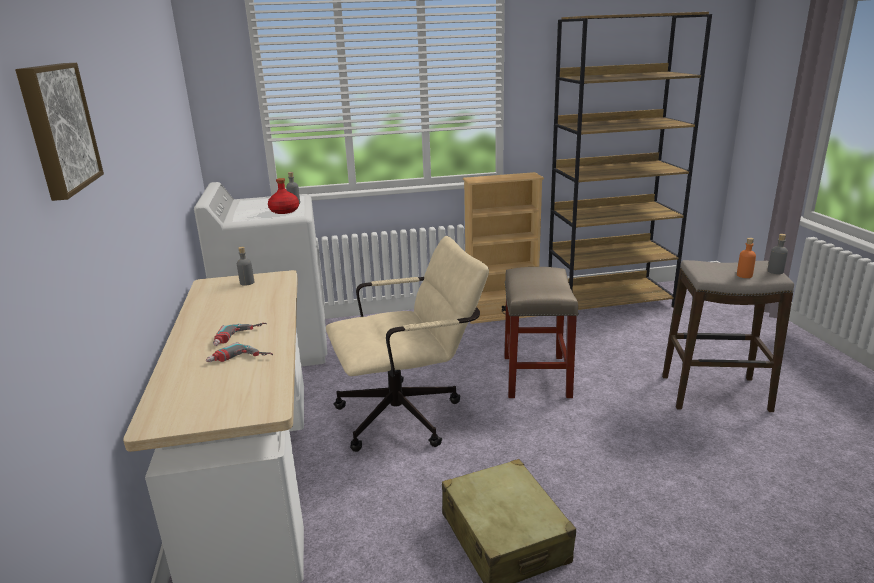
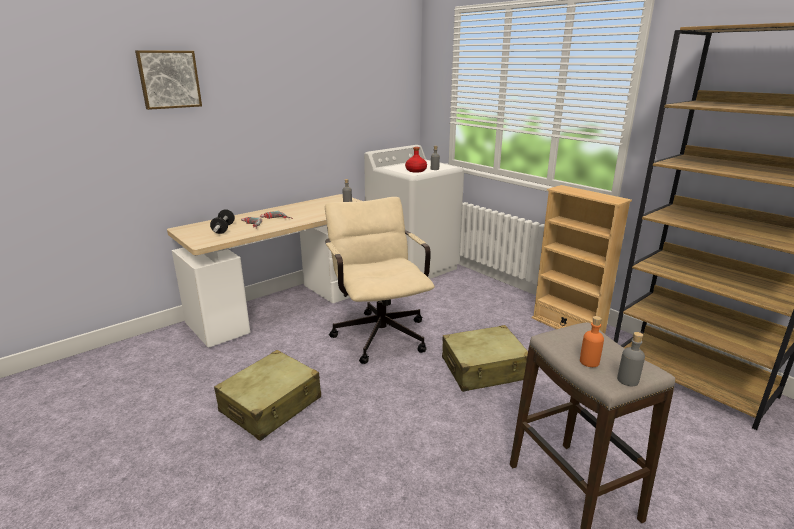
camera: 60 degrees right, 0 degrees up
(221, 383) = (223, 229): none -> dumbbell
(410, 414) = (379, 332): beige office chair -> beige office chair turned 150 degrees counterclockwise
(536, 375) = (484, 369): beige stool -> beige suitcase

